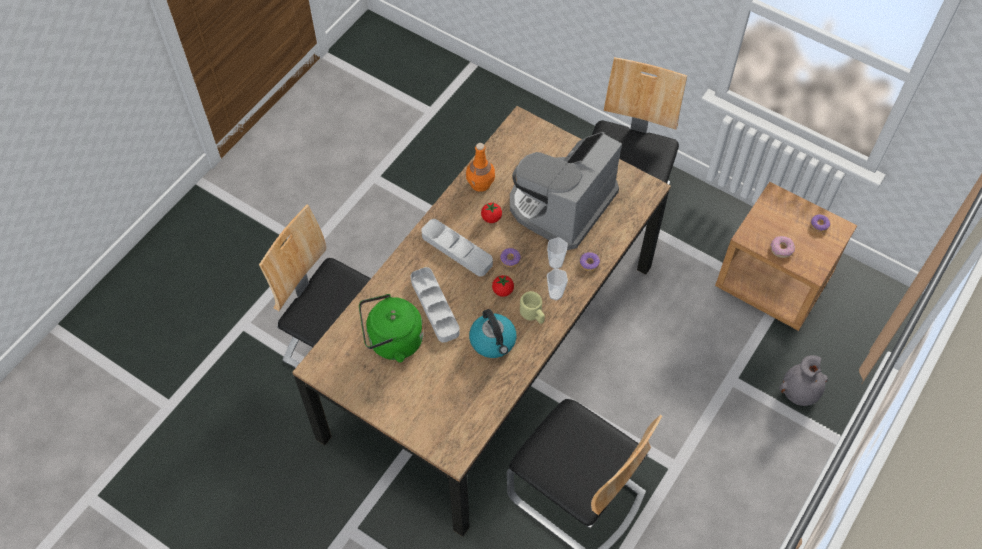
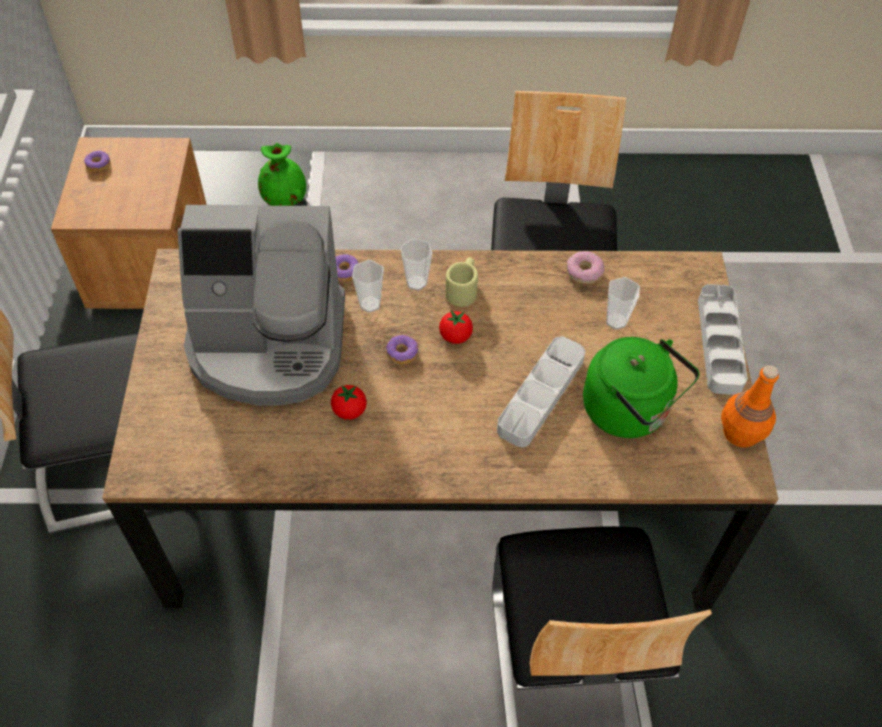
camera: 125 degrees left, 5 degrees down
(453, 377) = (616, 321): none -> cup
(457, 250) = (434, 421): grey tray -> grey tray (719, 342)
(481, 183) = (296, 458): orange bottle -> orange bottle (740, 432)
(493, 341) = (534, 308): kettle -> none
(781, 249) = (156, 182): donut -> donut (584, 272)
(799, 393) = (285, 199): grey vase -> green vase

